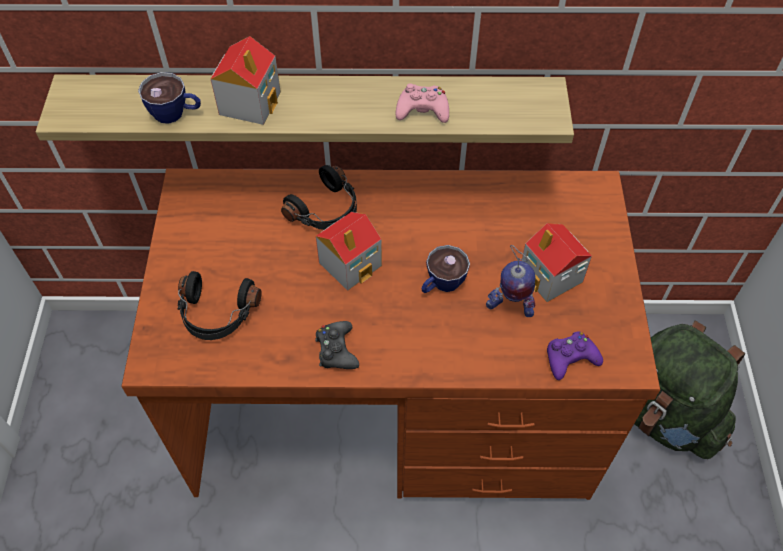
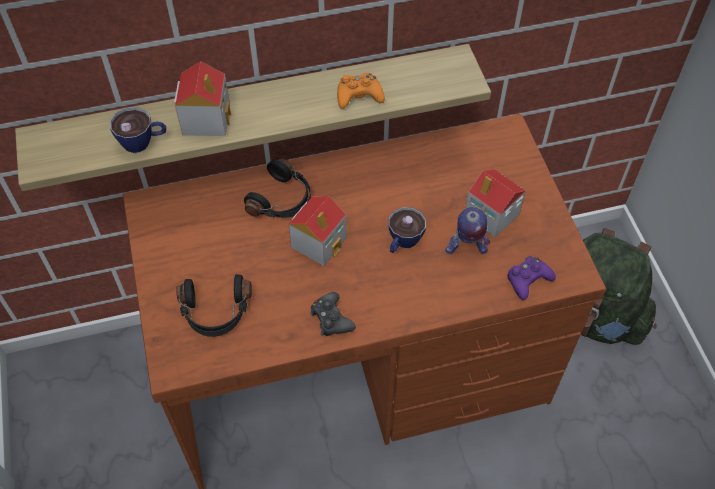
camera: 15 degrees left, 0 degrees up
(422, 110) = (359, 95): pink game controller -> orange game controller

